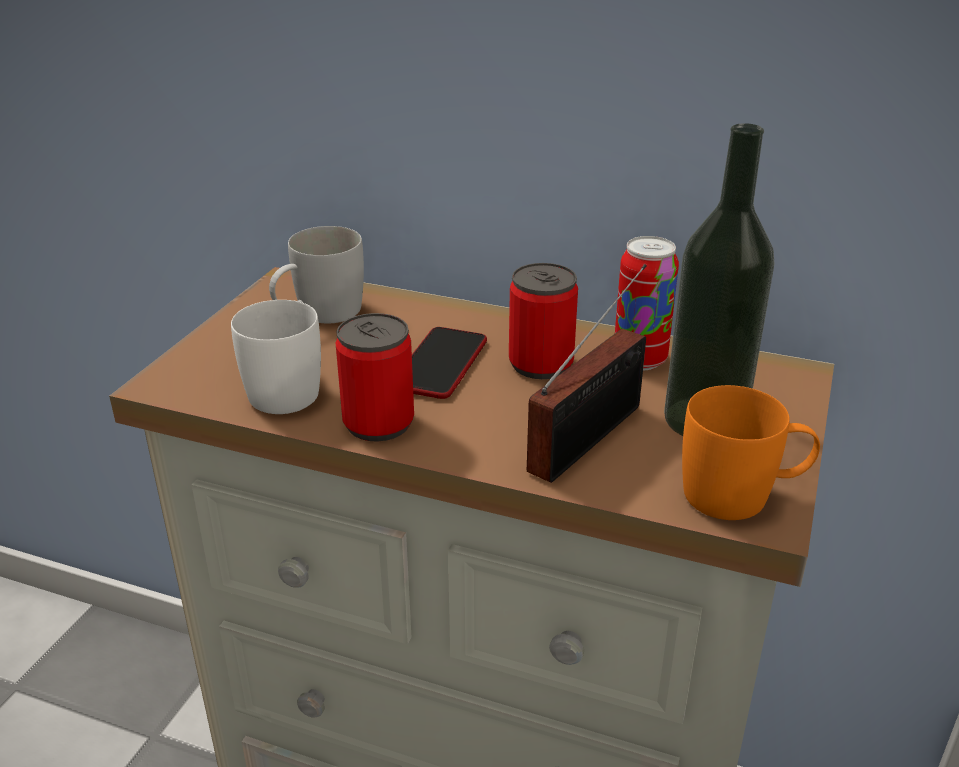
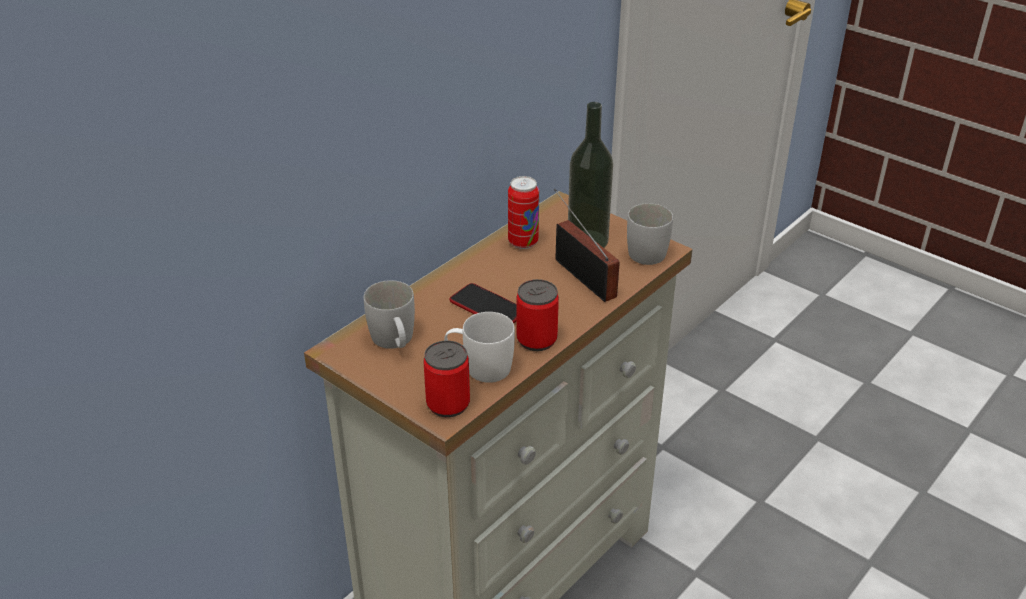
camera: 70 degrees left, 5 degrees up
(541, 364) = (508, 274): can -> can (448, 404)
(742, 495) = (648, 250): orange mug -> white mug

